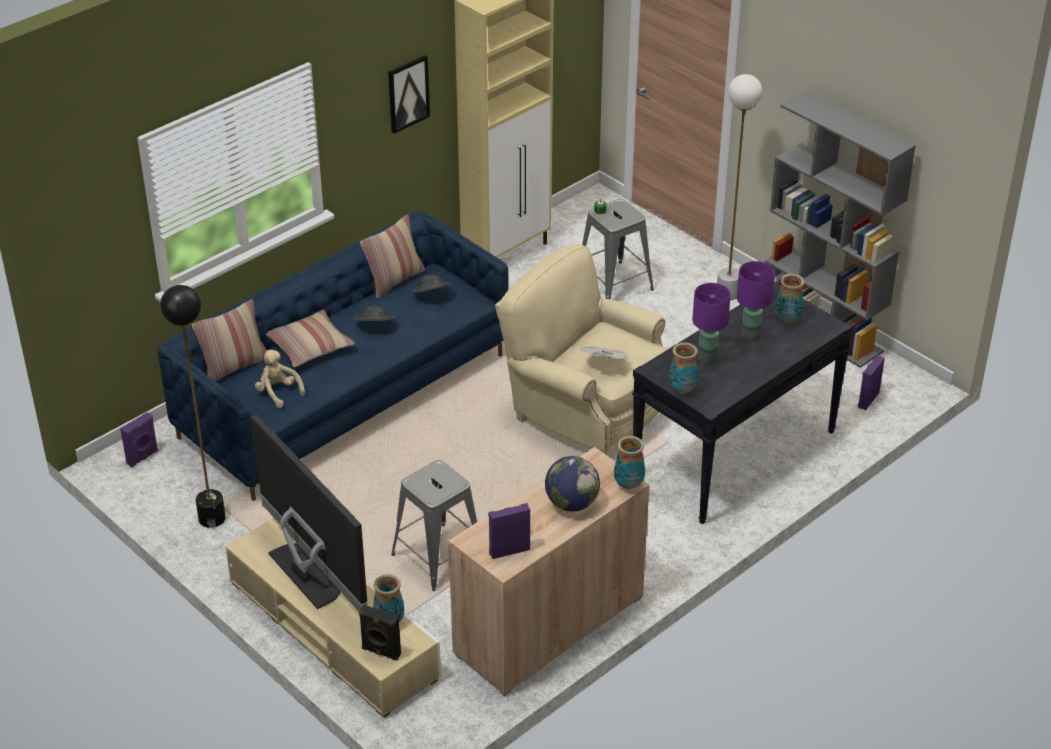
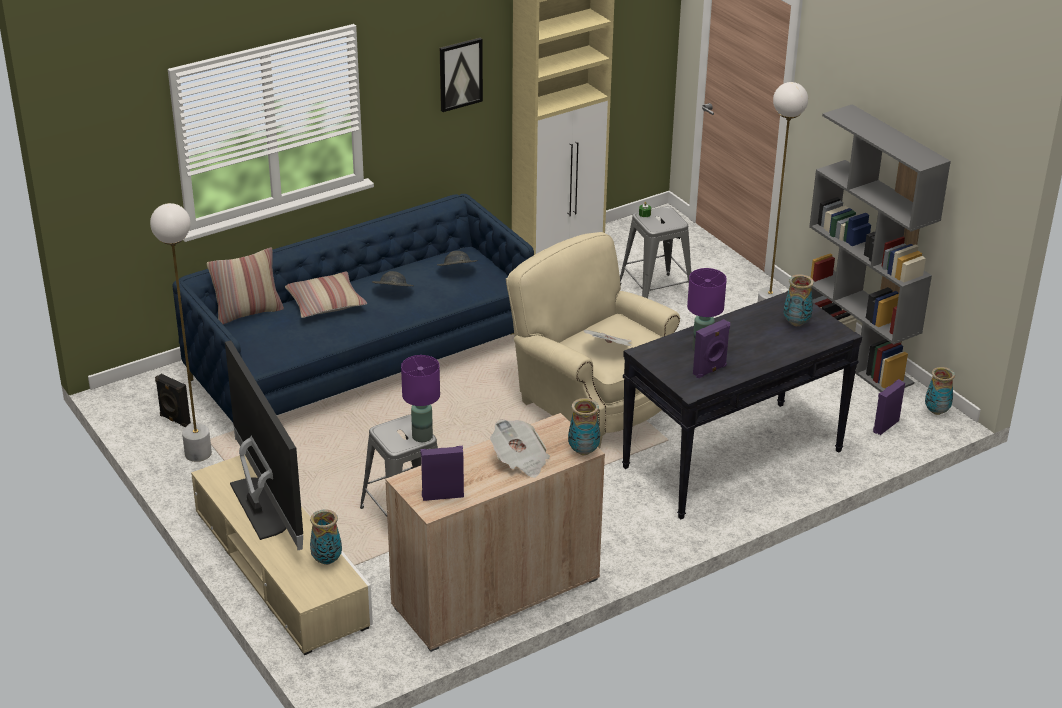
camera: 10 degrees right, 5 degrees down
(143, 458) = (151, 393): purple speaker -> purple speaker (710, 370)
(212, 518) = (198, 453): black floor lamp -> white floor lamp
(278, 392) = (282, 340): beige plush toy -> none
(380, 652) = (309, 587): black speaker -> black speaker (174, 420)
(394, 280) = (426, 256): pillow -> none
(571, 503) = (520, 461): globe -> newspaper
(682, 389) = (667, 373): vase -> vase (936, 411)
(750, 336) = (752, 334): purple table lamp -> purple table lamp (421, 436)

